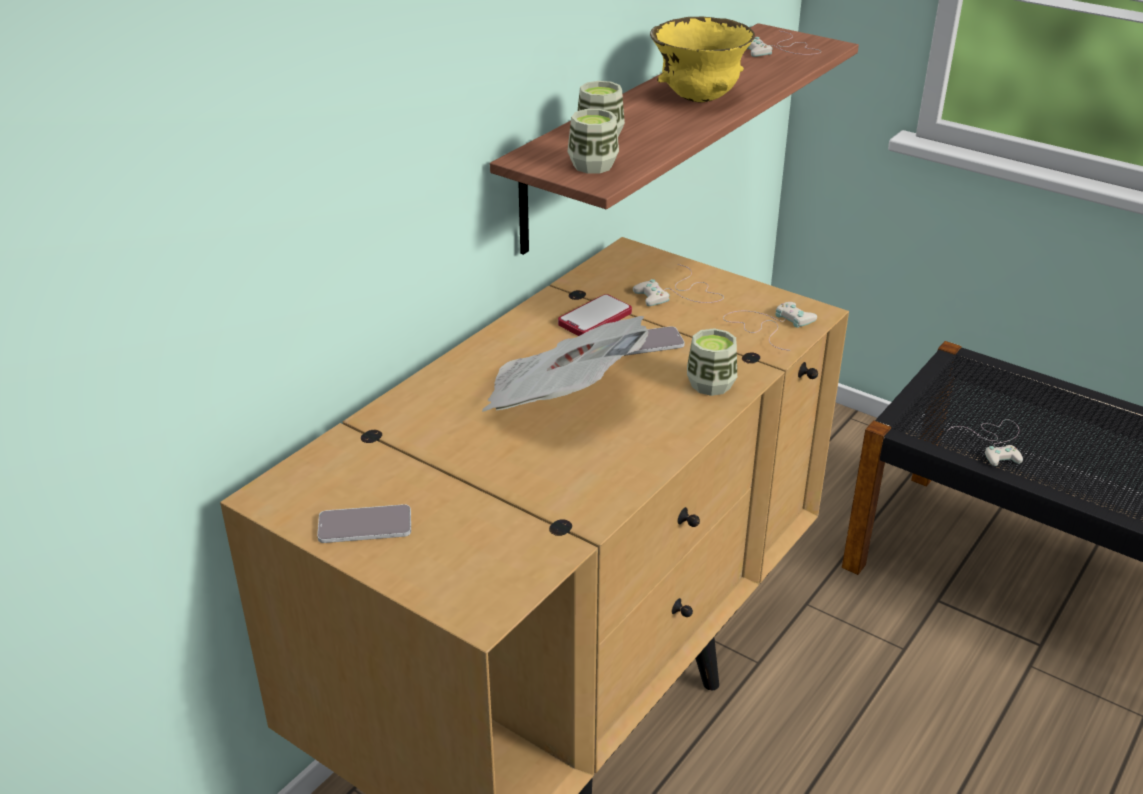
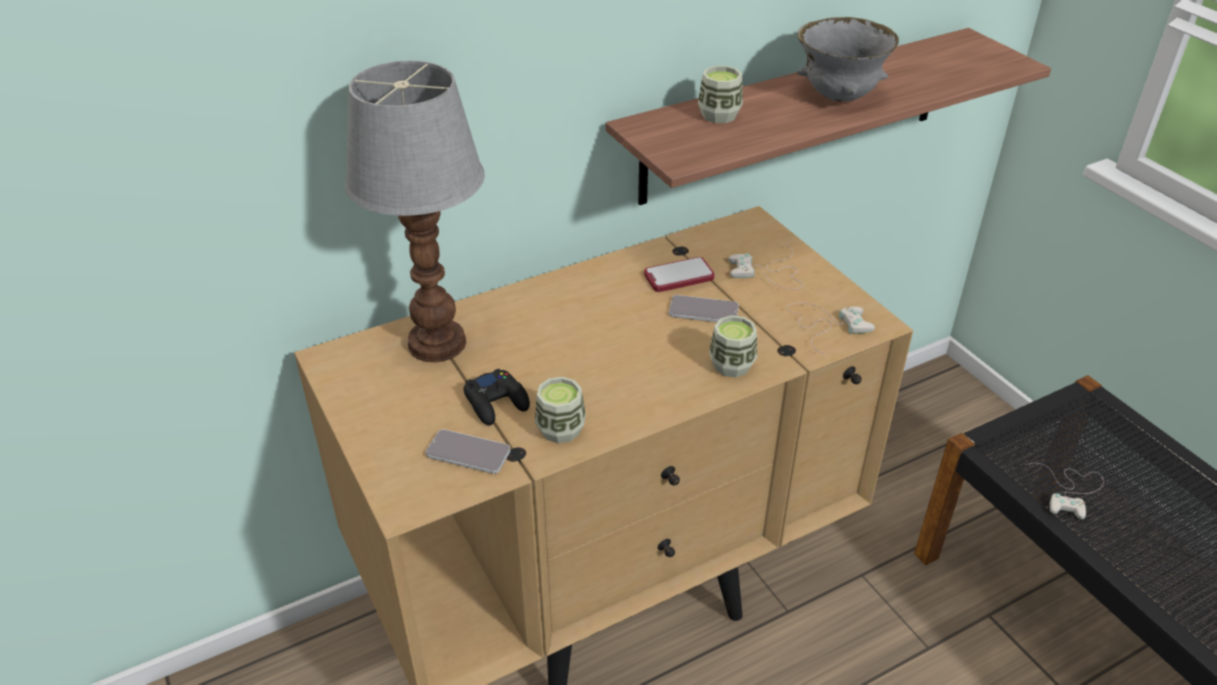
camera: 25 degrees right, 5 degrees up
(365, 525) = (375, 404): phone -> phone (468, 453)
(389, 445) = (439, 342): none -> table lamp
(501, 484) = (497, 402): none -> black game controller
(561, 401) = (596, 344): newspaper -> none
(593, 165) = (687, 144): cup -> cup (560, 429)
(698, 99) = (839, 97): yellow bowl -> grey bowl
(782, 50) = (965, 61): white game controller -> none

